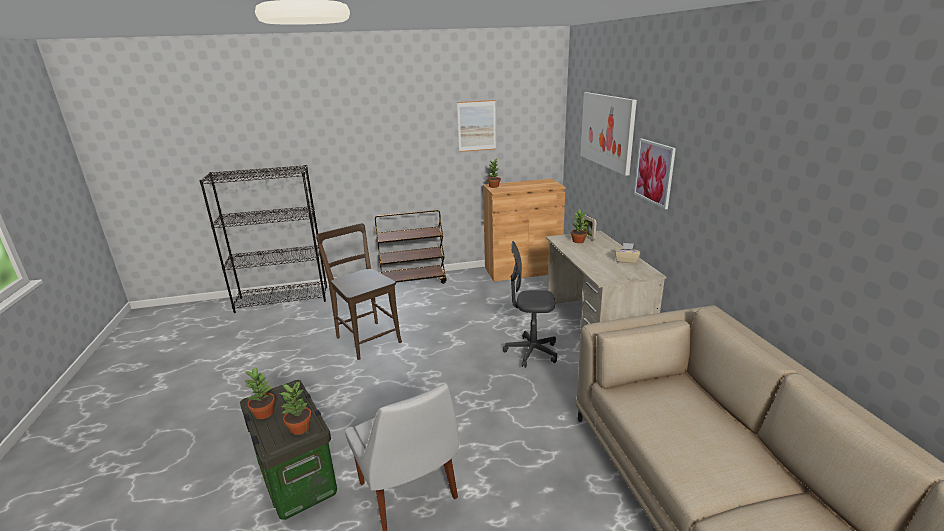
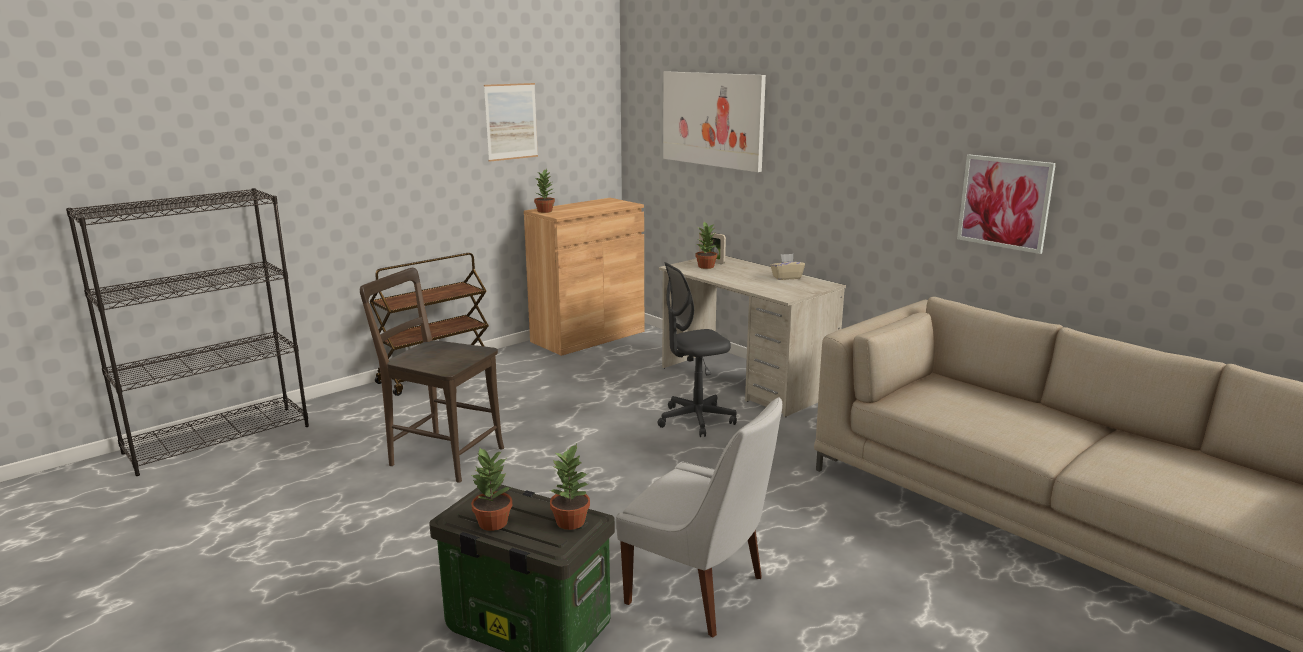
camera: 30 degrees left, 5 degrees down
(654, 172) = (807, 161): picture -> picture (1004, 202)

